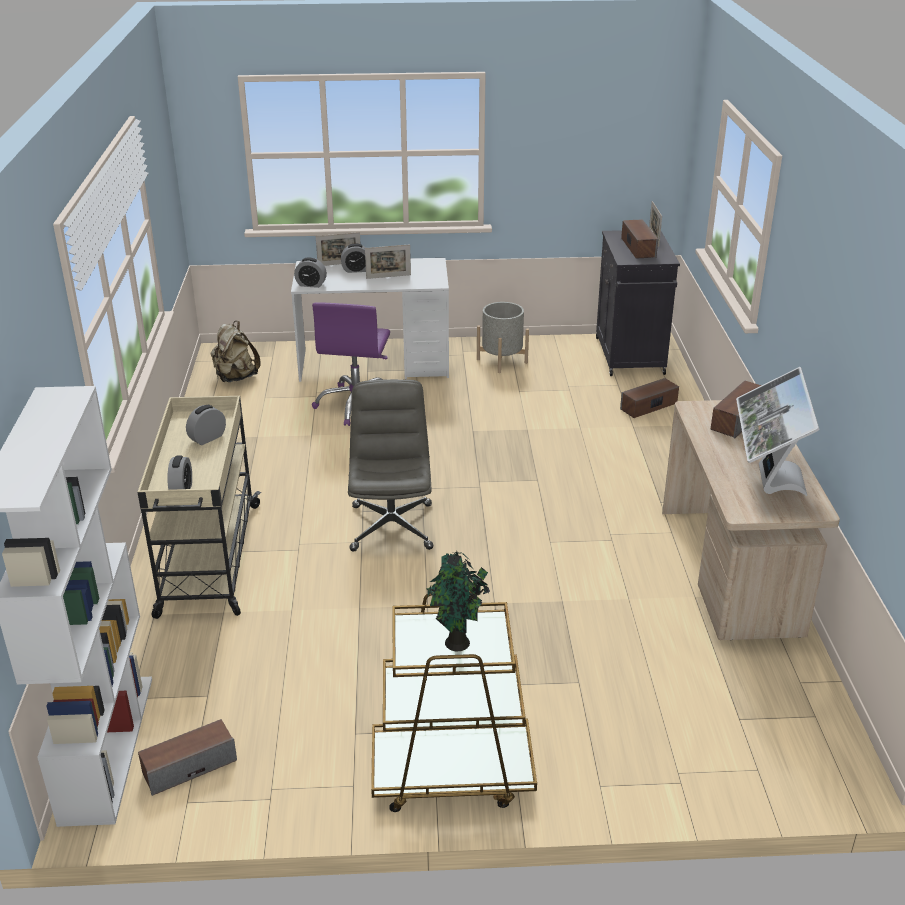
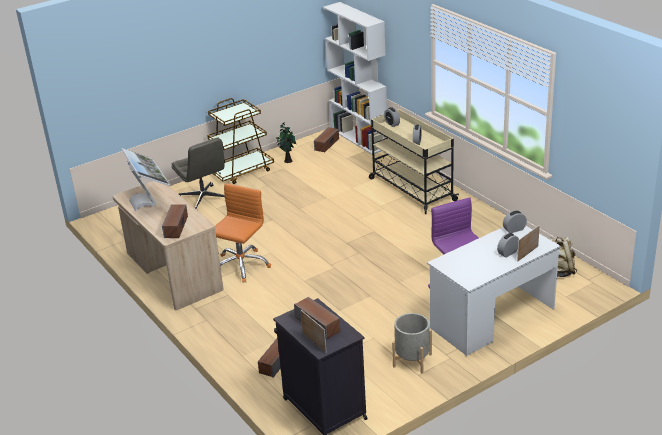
camera: 150 degrees right, 0 degrees up
(388, 276) = (478, 255): picture frame -> none
(391, 526) = (352, 230): grey office chair -> grey office chair (204, 200)
(457, 644) = (231, 113): potted plant -> potted plant (287, 160)
(611, 538) = (241, 266): none -> orange office chair

